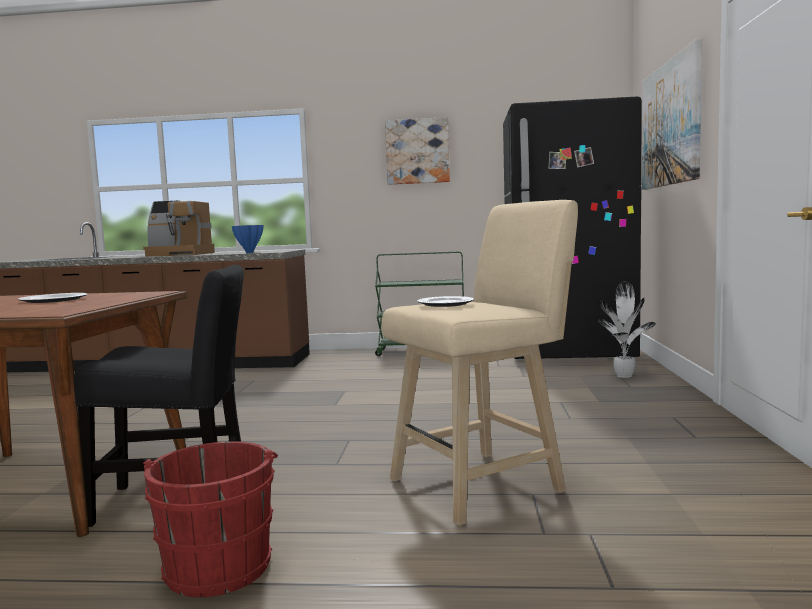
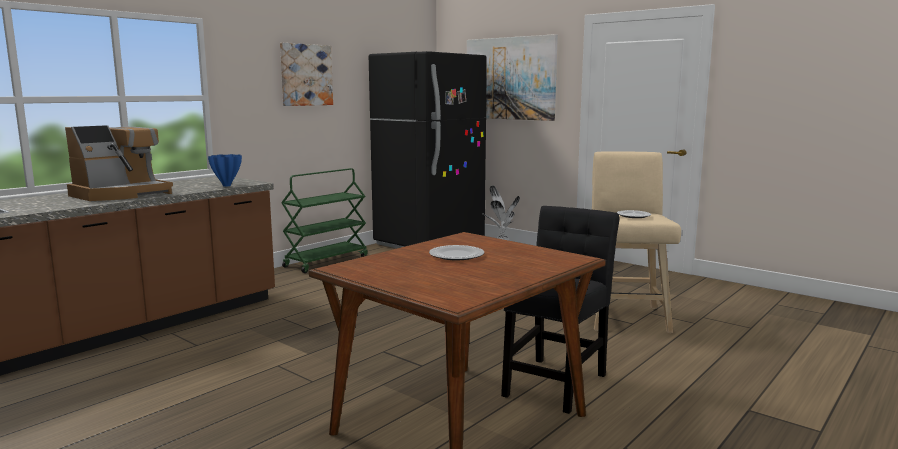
camera: 55 degrees left, 5 degrees up
(219, 564) = (665, 385): red bucket -> none

